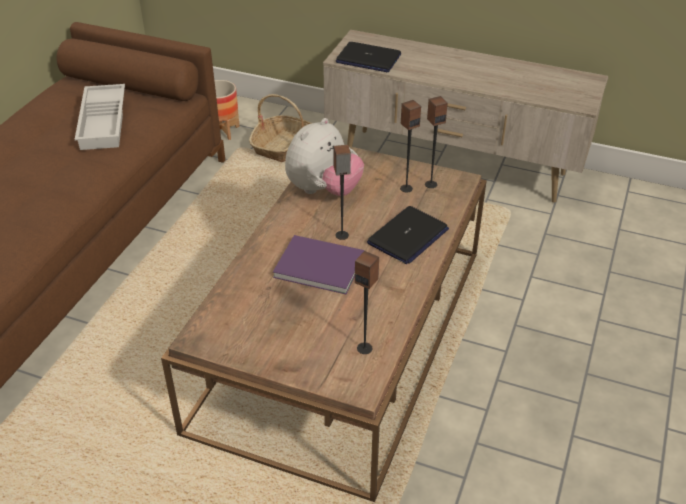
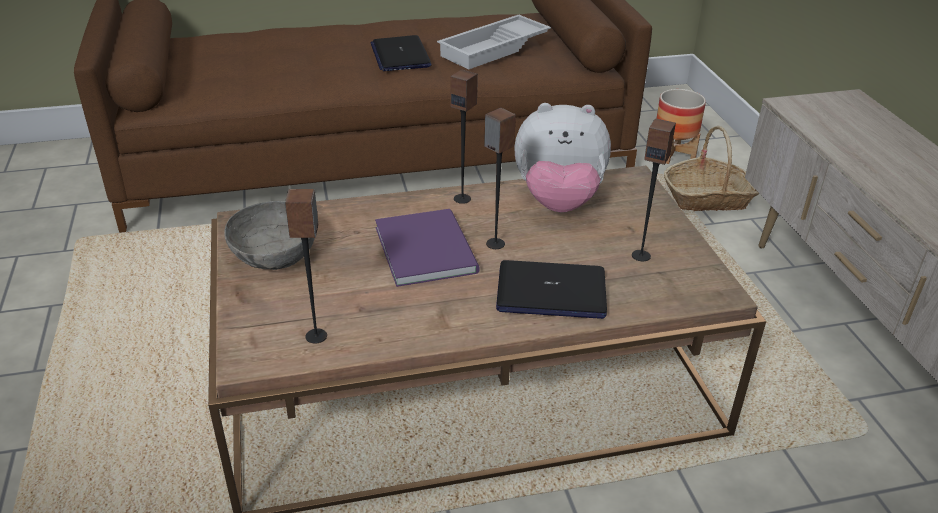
camera: 55 degrees right, 5 degrees down
(257, 337) = (274, 255): none -> grey bowl
(368, 59) = (821, 120): laptop -> laptop (400, 55)
(430, 184) = (676, 271): speaker -> speaker (462, 198)

